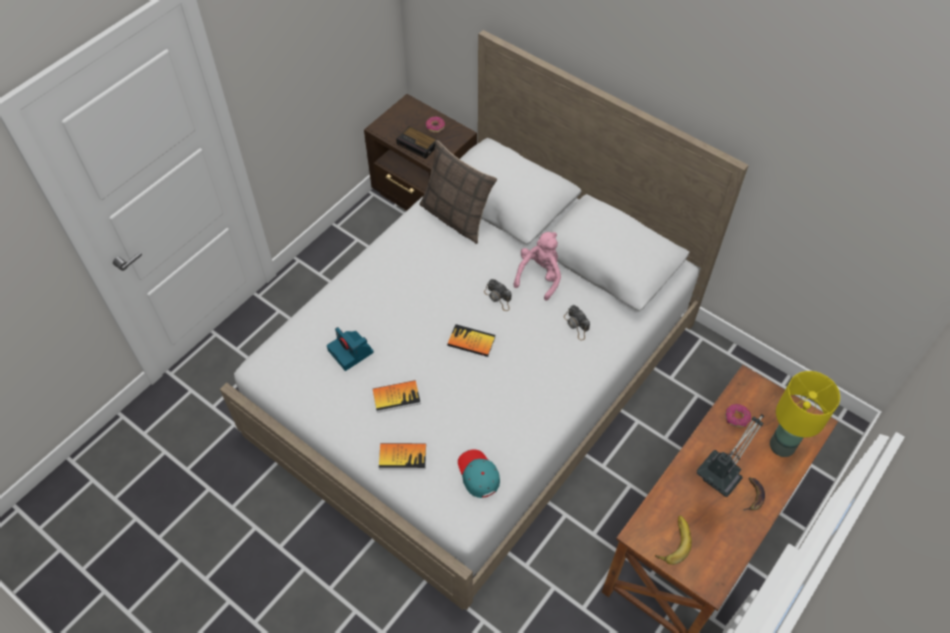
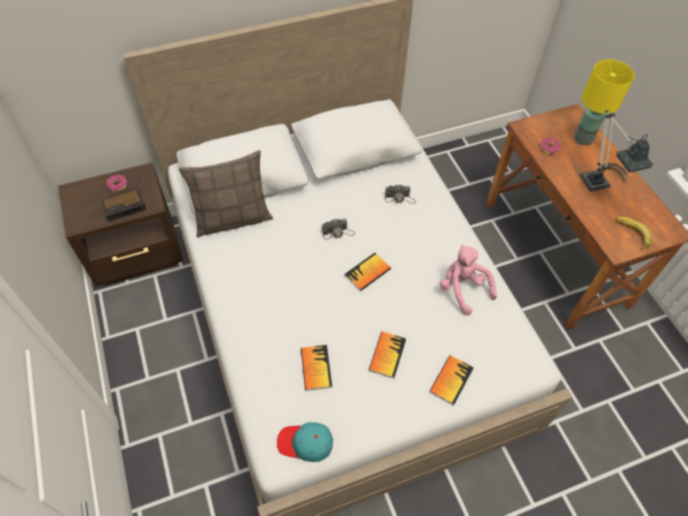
camera: 60 degrees left, 0 degrees up
(351, 352) = (316, 368): camera -> book
(478, 475) = (498, 333): turquoise cap -> turquoise cap (305, 443)
(539, 276) = (336, 196): pink plush toy -> pink plush toy (463, 289)

